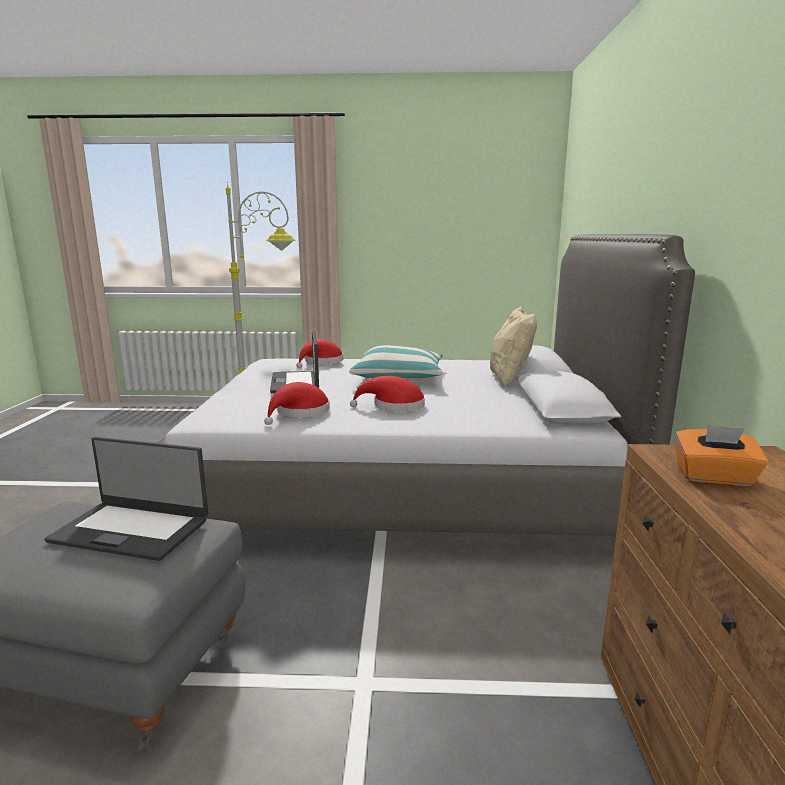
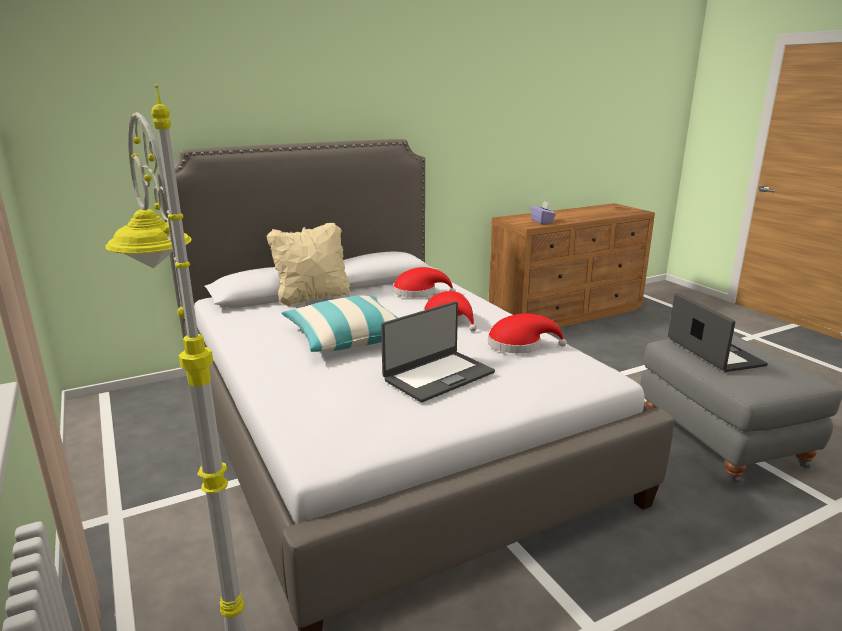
camera: 120 degrees left, 5 degrees up
(321, 362) = (321, 394): red hat -> red hat (418, 292)
(714, 477) = (542, 221): orange tissue box -> purple tissue box

